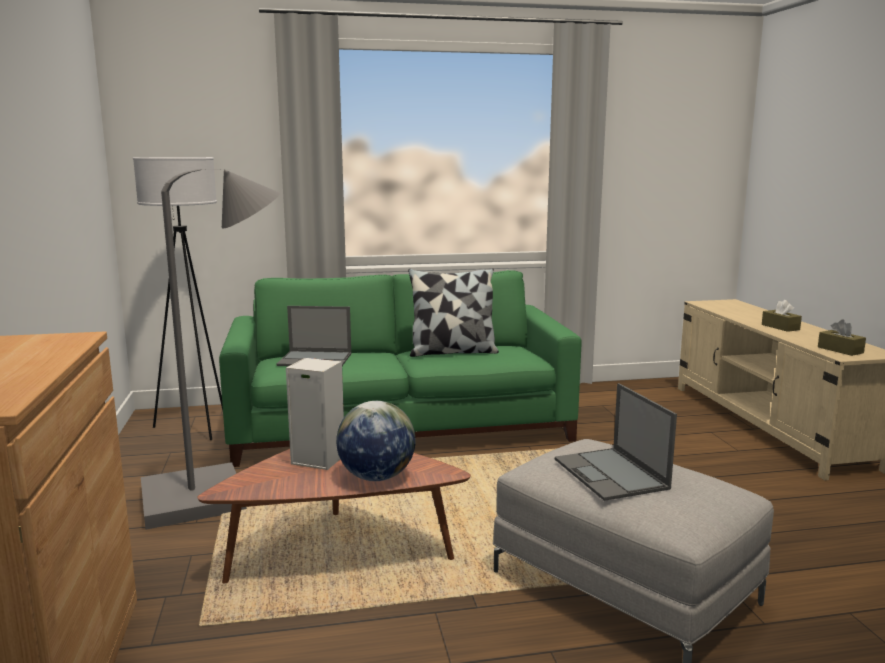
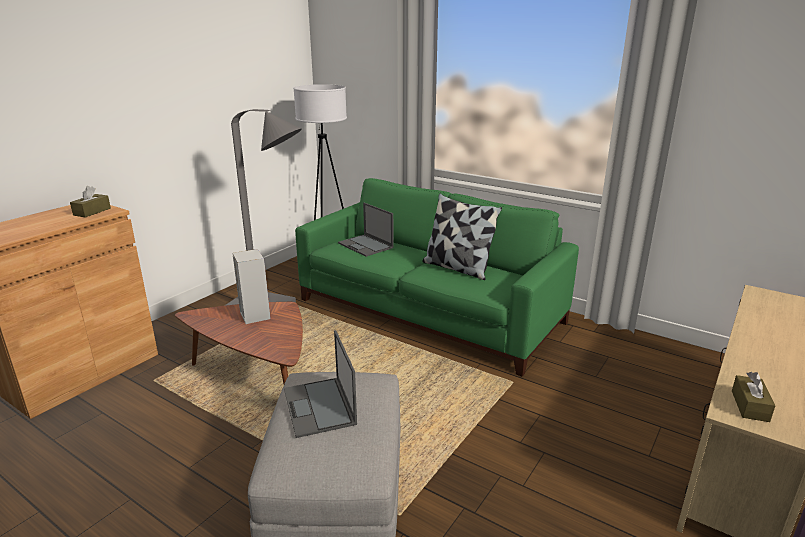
camera: 45 degrees right, 10 degrees up
(376, 477) = (253, 340): globe -> none
(611, 474) = (320, 407): laptop -> laptop turned 45 degrees counterclockwise
(780, 327) = (764, 352): brown tissue box -> brown tissue box (92, 212)

